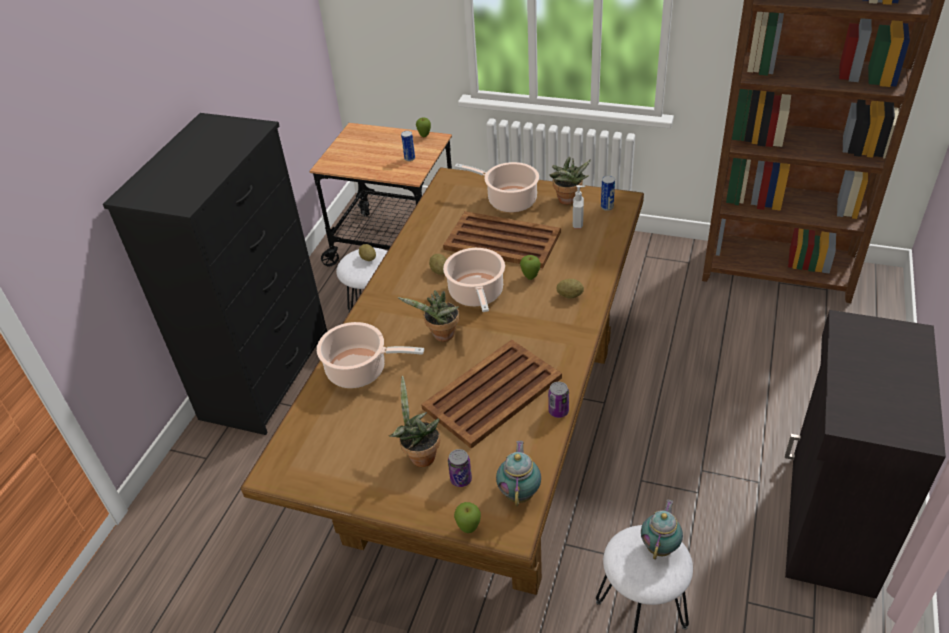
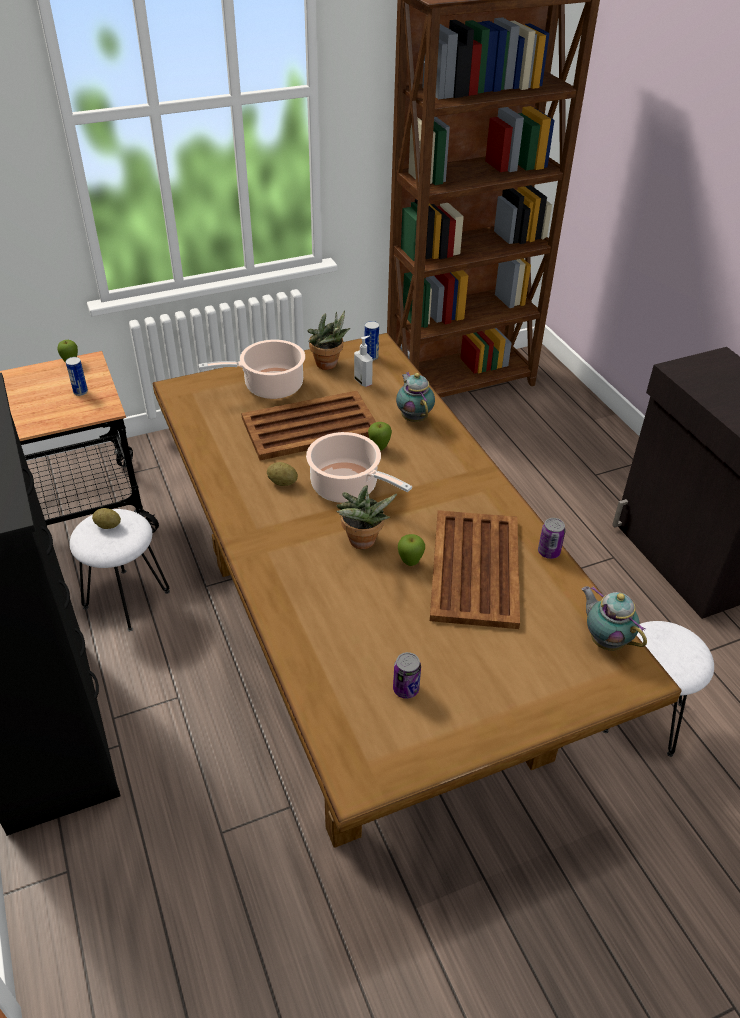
camera: 45 degrees left, 0 degrees up
(360, 370) = (321, 621): cooking pot -> none
(420, 455) = (482, 664): potted plant -> none
(461, 479) = (545, 662): can -> can (406, 689)
(469, 529) = (606, 700): apple -> apple (410, 563)
(570, 295) = (434, 448): potato -> none
(660, 546) = (667, 635): teapot -> teapot (414, 417)

